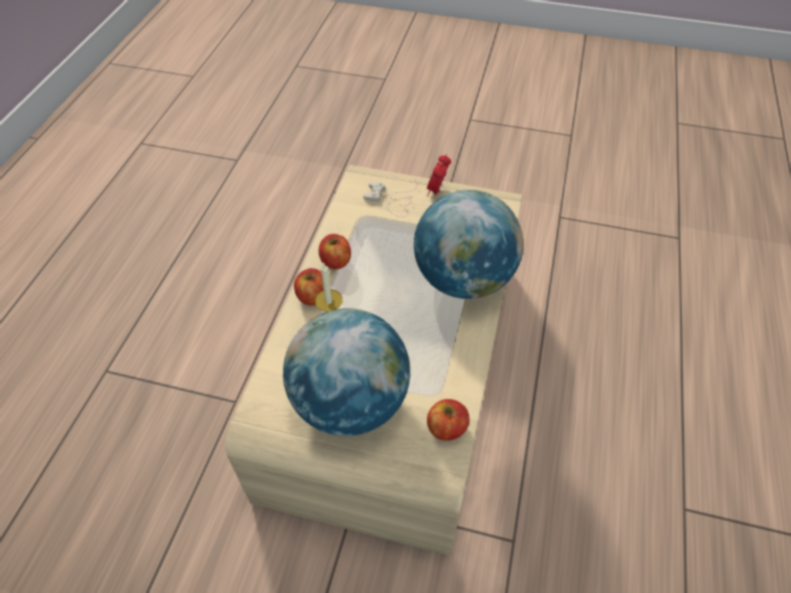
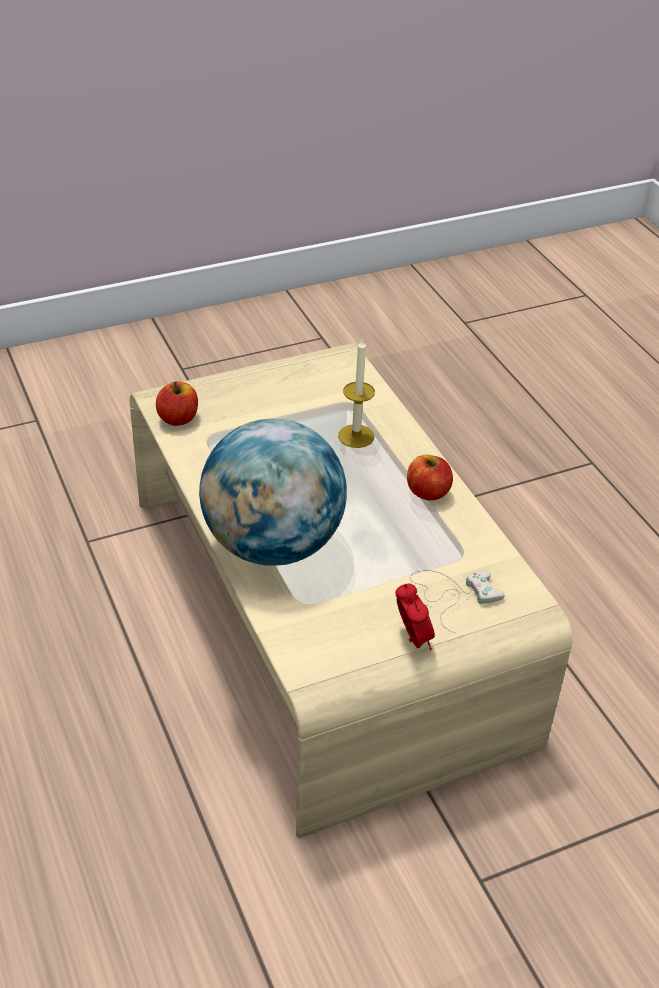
camera: 140 degrees right, 10 degrees down
(312, 296) = (408, 451): apple -> none
(350, 402) = (278, 397): globe -> none

